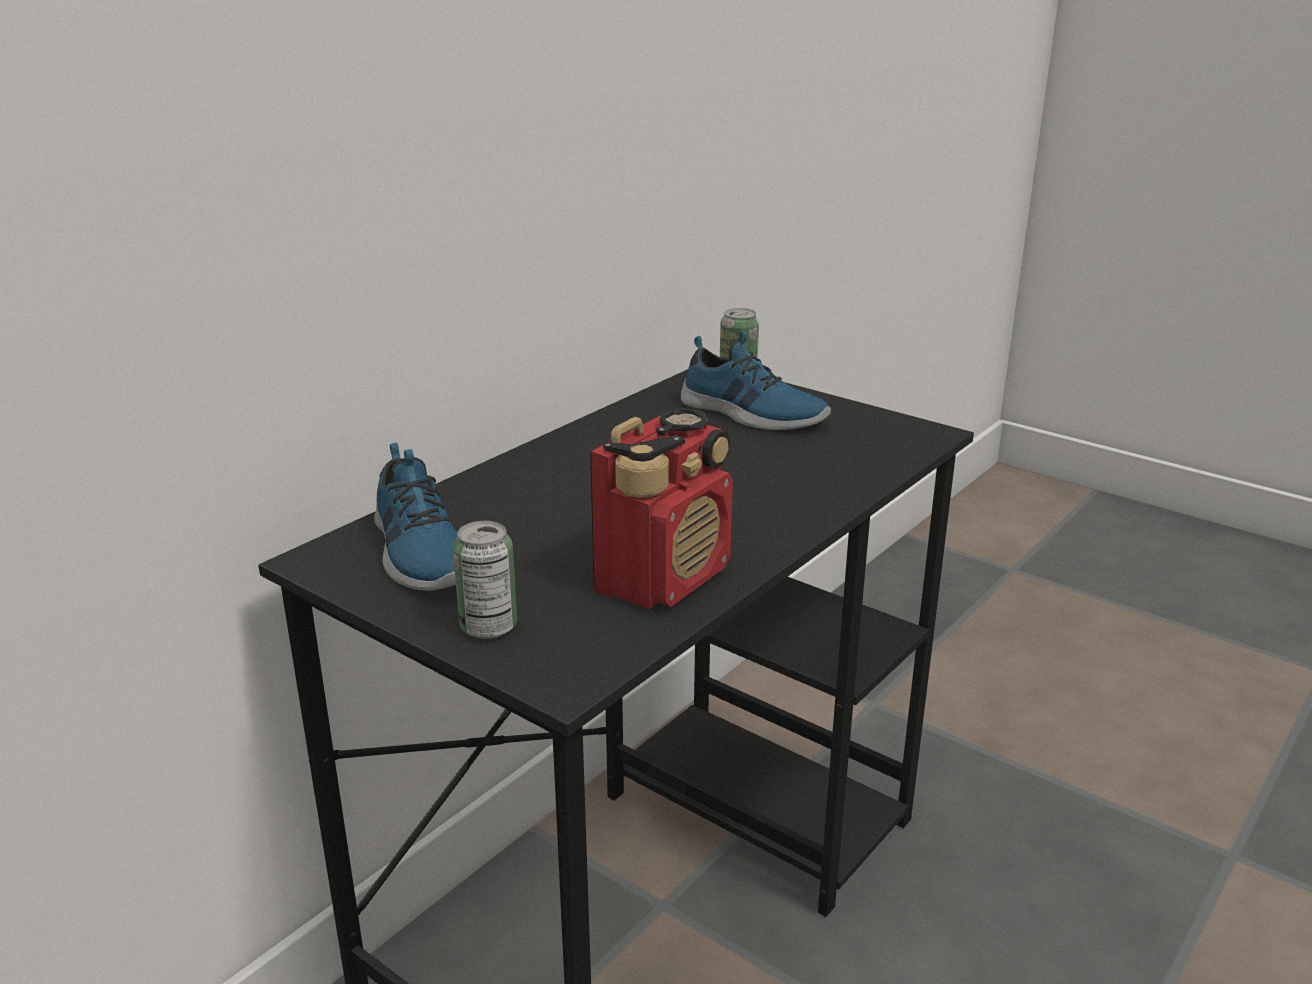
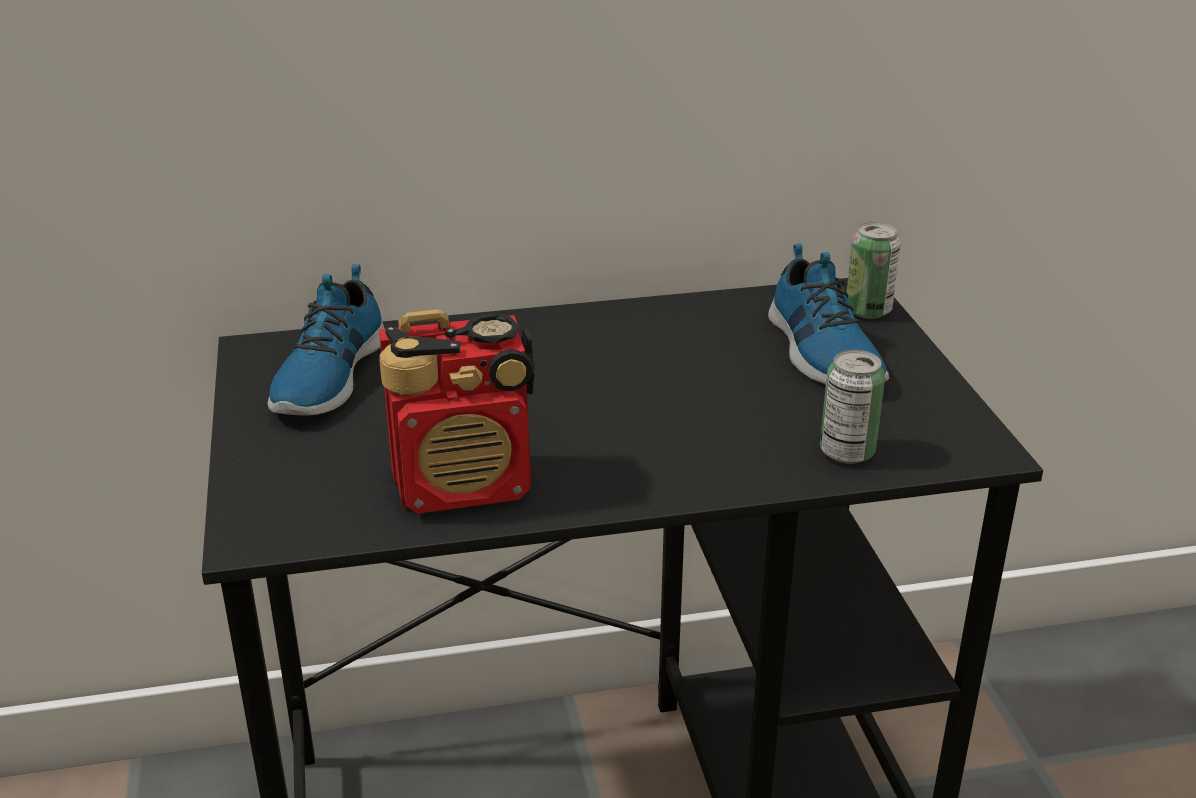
camera: 40 degrees right, 5 degrees up
(488, 627) = (274, 463): can -> can (847, 452)

